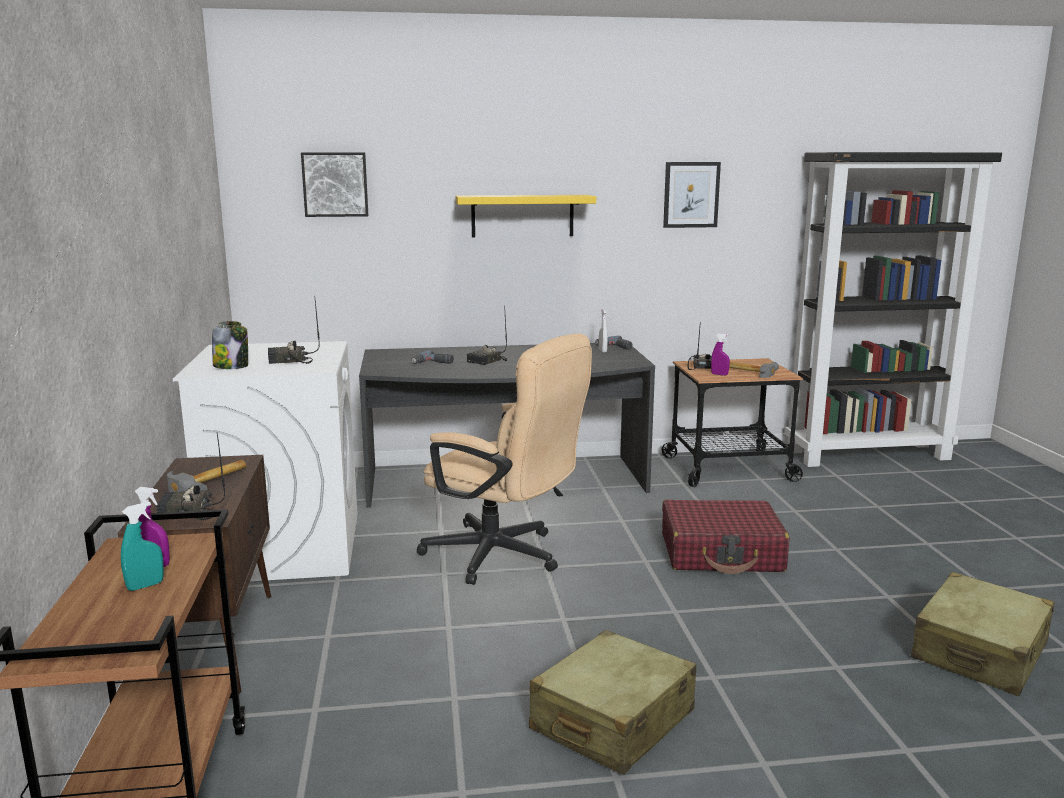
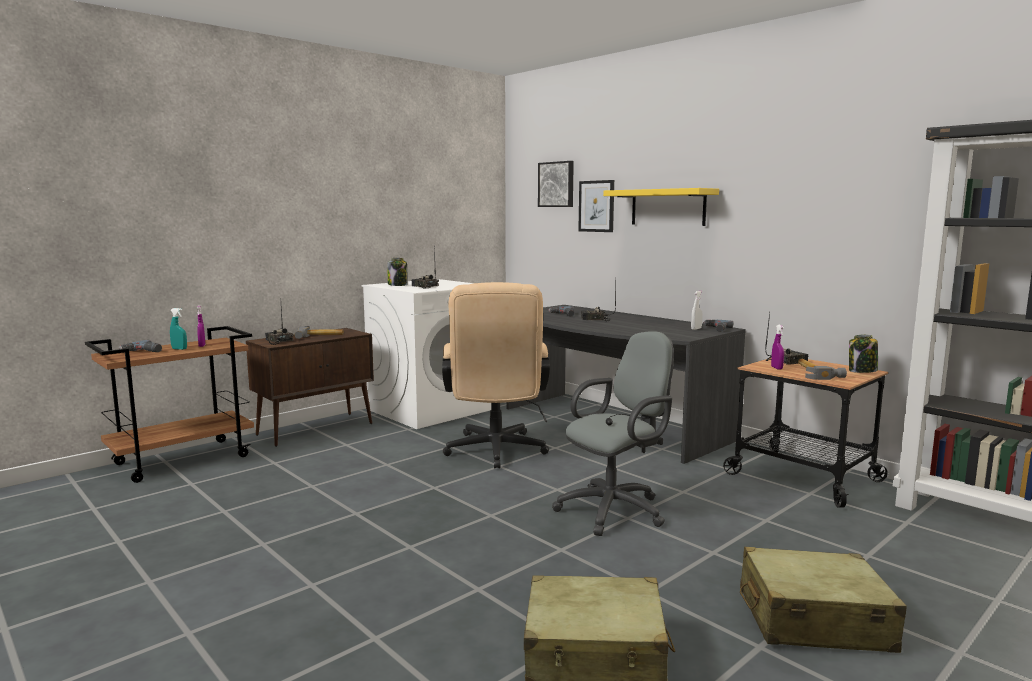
camera: 55 degrees right, 5 degrees down
(101, 621) = (142, 352): none -> power drill
(612, 721) = (323, 529): beige suitcase -> beige suitcase (813, 620)
(691, 195) = (815, 187): picture -> picture (596, 206)
(721, 553) = (616, 510): red suitcase -> grey office chair
(759, 362) = (862, 371): none -> jar

